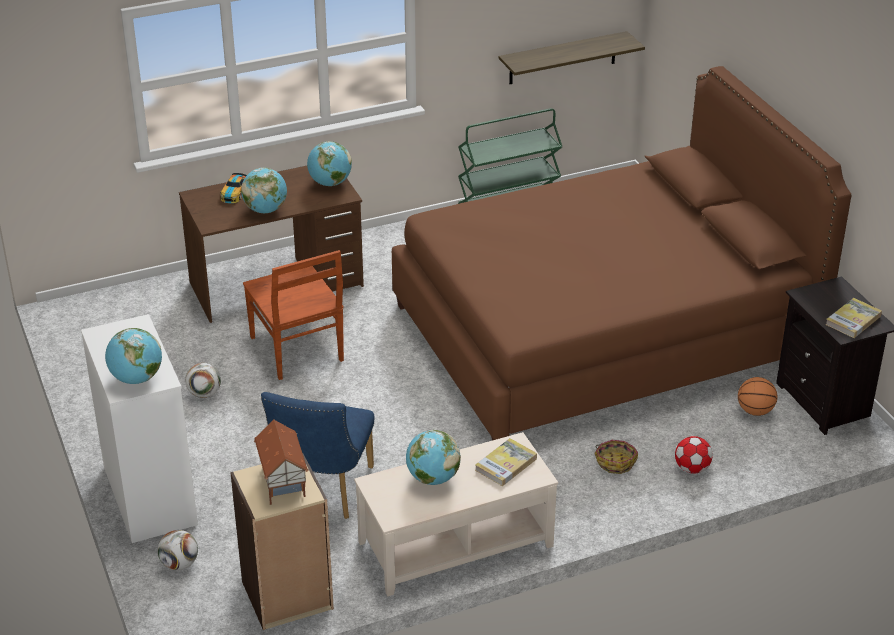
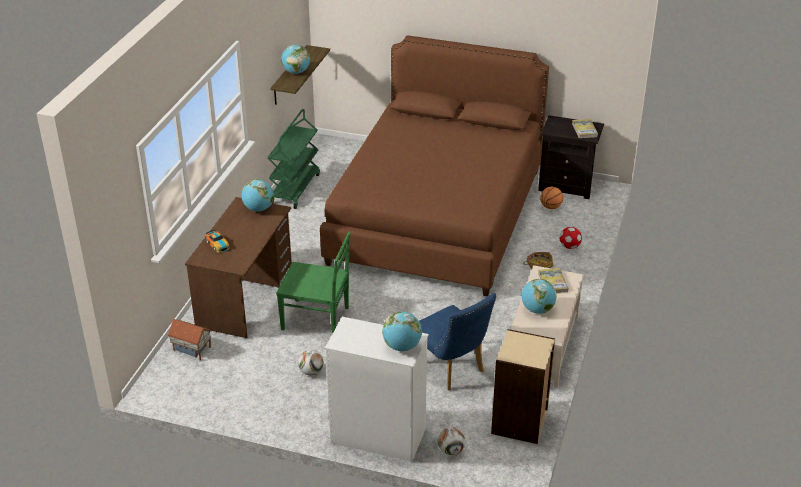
camera: 50 degrees left, 0 degrees up
(265, 210) = (252, 242): globe -> globe (296, 72)
(281, 482) = (525, 347): toy house -> toy house (191, 349)
(297, 350) = (317, 319): brown chair -> green chair

